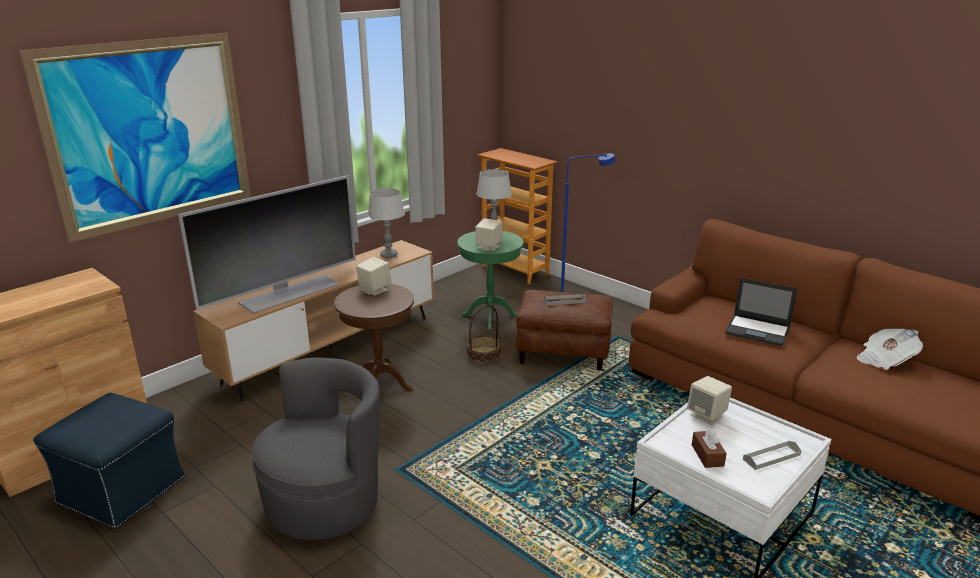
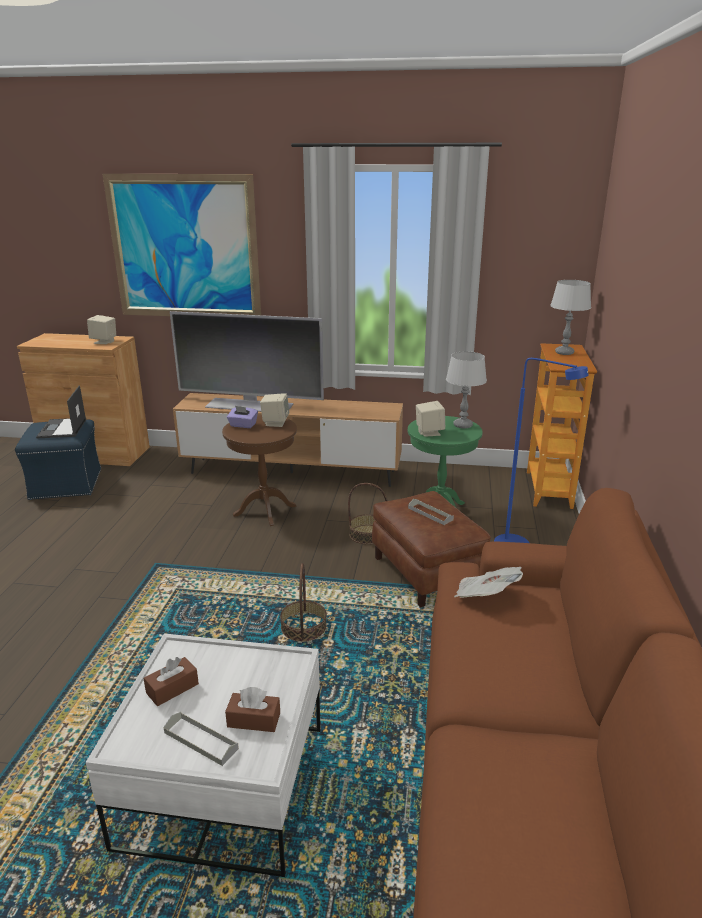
camera: 55 degrees right, 0 degrees up
(325, 502) = (96, 553): grey armchair -> none
(355, 303) = (243, 425): none -> purple tissue box
(389, 255) = (364, 409): grey table lamp -> grey table lamp (564, 353)
(577, 424) = (304, 627): none -> basket
(707, 415) = (258, 667): beige speaker -> beige speaker (104, 342)
(758, 331) = (502, 650): laptop -> laptop (62, 429)
(762, 432) = (254, 720): none -> brown tissue box
(885, 360) = (567, 801): newspaper -> newspaper (485, 596)

